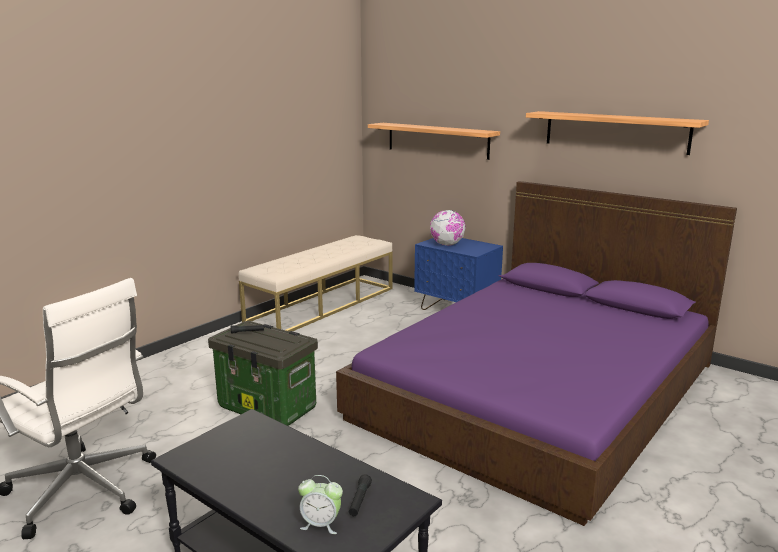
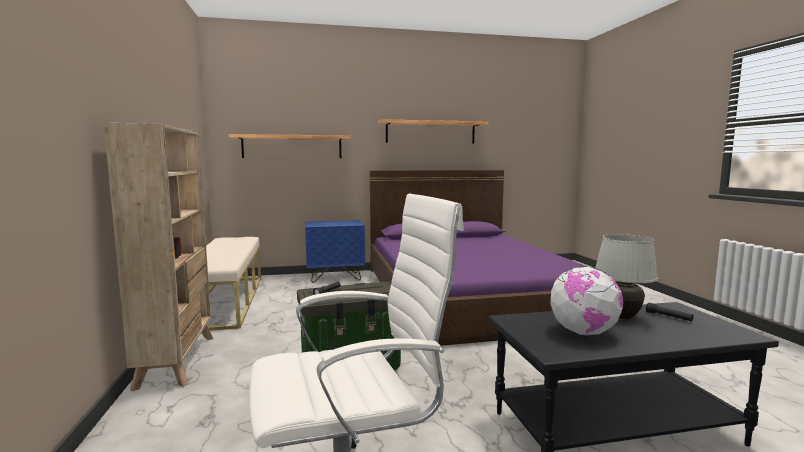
camera: 50 degrees left, 10 degrees down
(202, 347) = (177, 360): none -> beige bookcase
(321, 524) = (697, 331): alarm clock -> none
(323, 472) = (621, 317): none -> white table lamp
(447, 245) = (327, 224): globe -> globe (583, 332)

